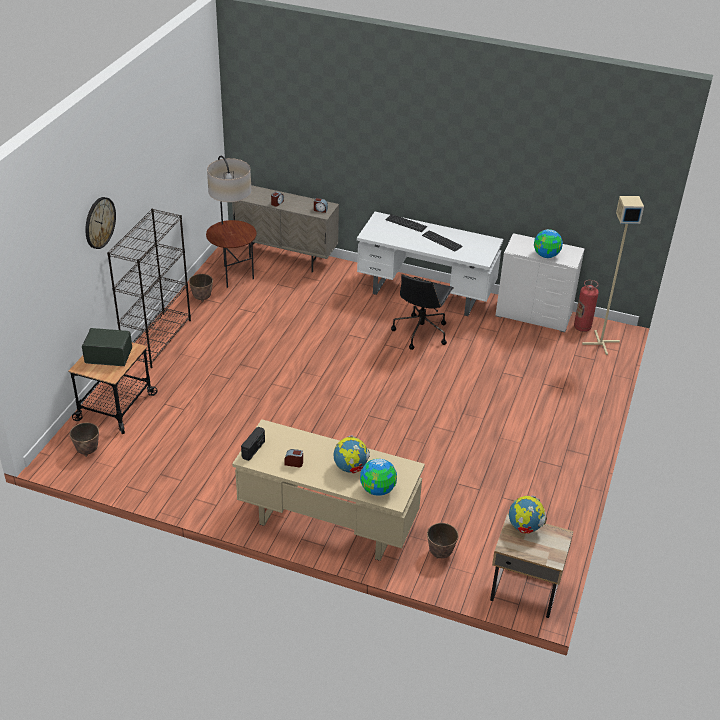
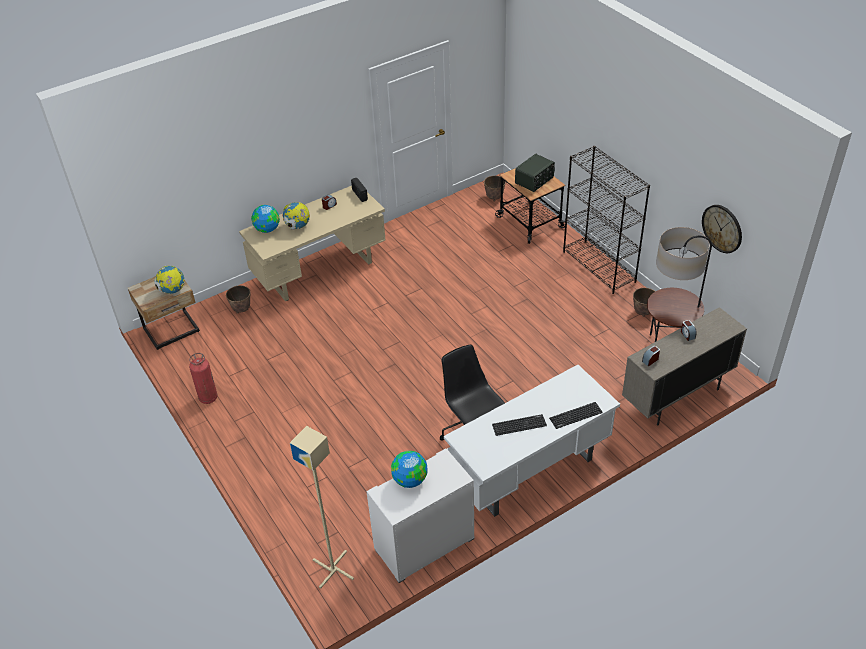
camera: 130 degrees right, 5 degrees up
(99, 222) = (598, 117): wall clock -> wall clock (722, 228)
(582, 327) = (368, 572): fire extinguisher -> fire extinguisher (208, 398)

